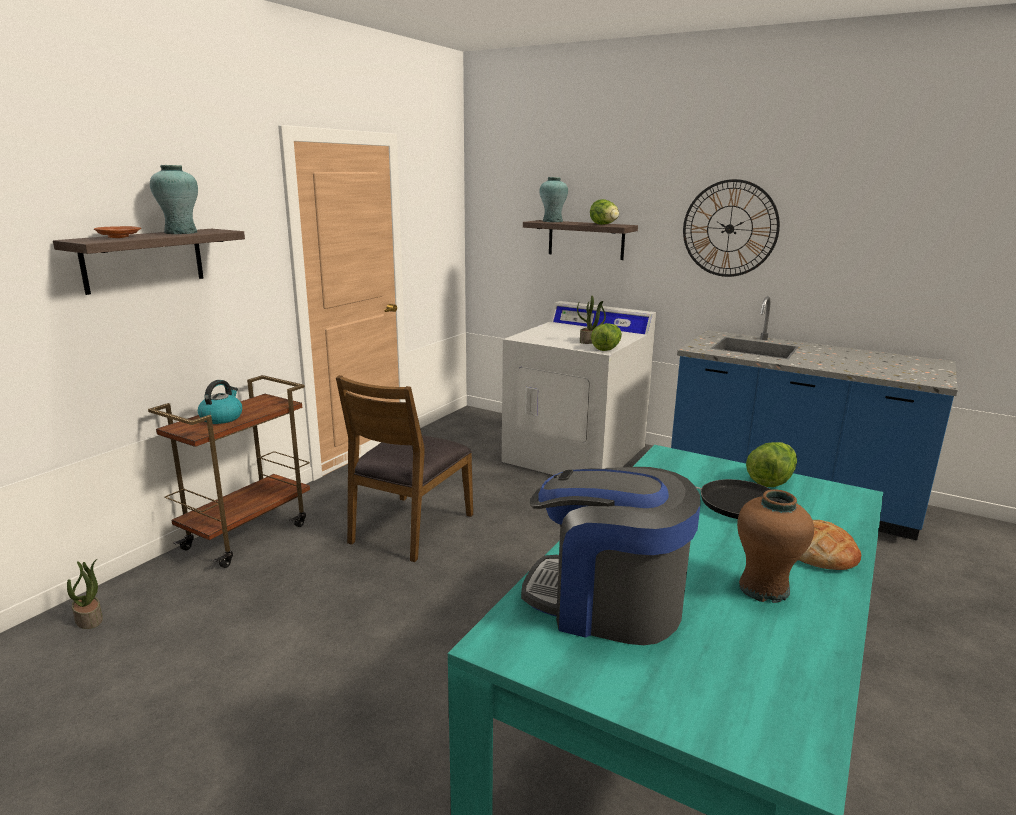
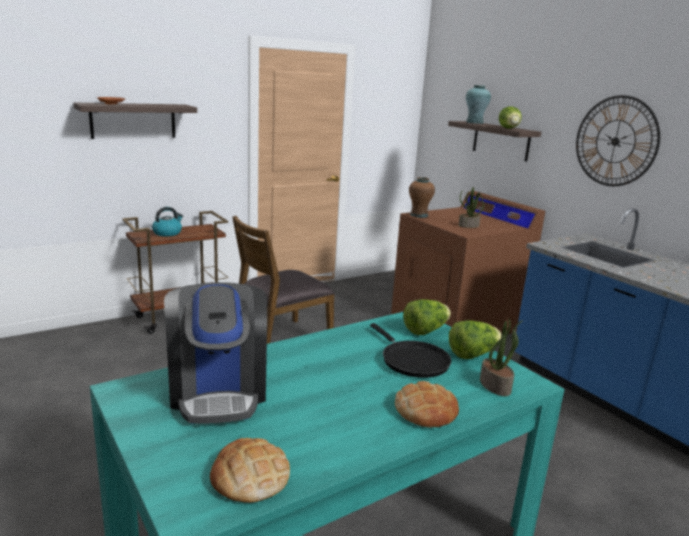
camera: 25 degrees right, 0 degrees up
(90, 619) = (59, 341): potted plant -> potted plant (496, 385)
(180, 232) = (155, 104): turquoise vase -> none
(576, 454) = (456, 321): white washing machine -> brown washing machine
(606, 603) = (218, 391): coffee machine -> coffee machine turned 150 degrees counterclockwise
(607, 348) = (474, 233): lettuce -> lettuce (425, 331)
(764, 588) = (340, 418): brown vase -> brown vase (419, 215)
(784, 690) = (250, 477): none -> bread

